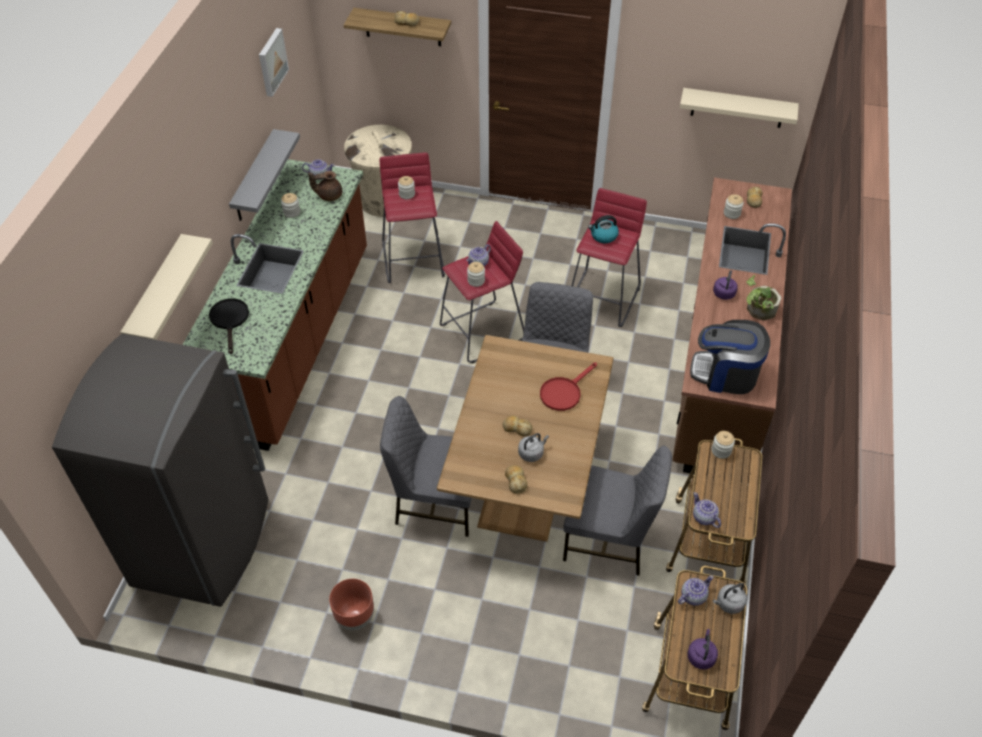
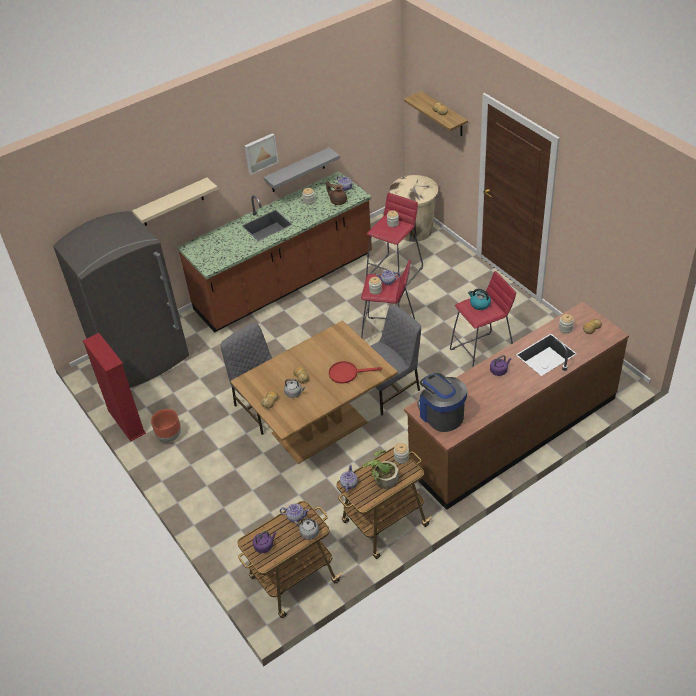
camera: 45 degrees right, 5 degrees down
(230, 320) = (219, 241): black frying pan -> none
(271, 62) = (339, 104): picture -> picture (260, 153)
(275, 639) = (126, 422): none -> red bookcase
(609, 540) = (331, 485): grey chair -> none
(737, 108) = (623, 258): beige shelf -> none
(758, 311) = (507, 392): potted plant -> potted plant (383, 479)

